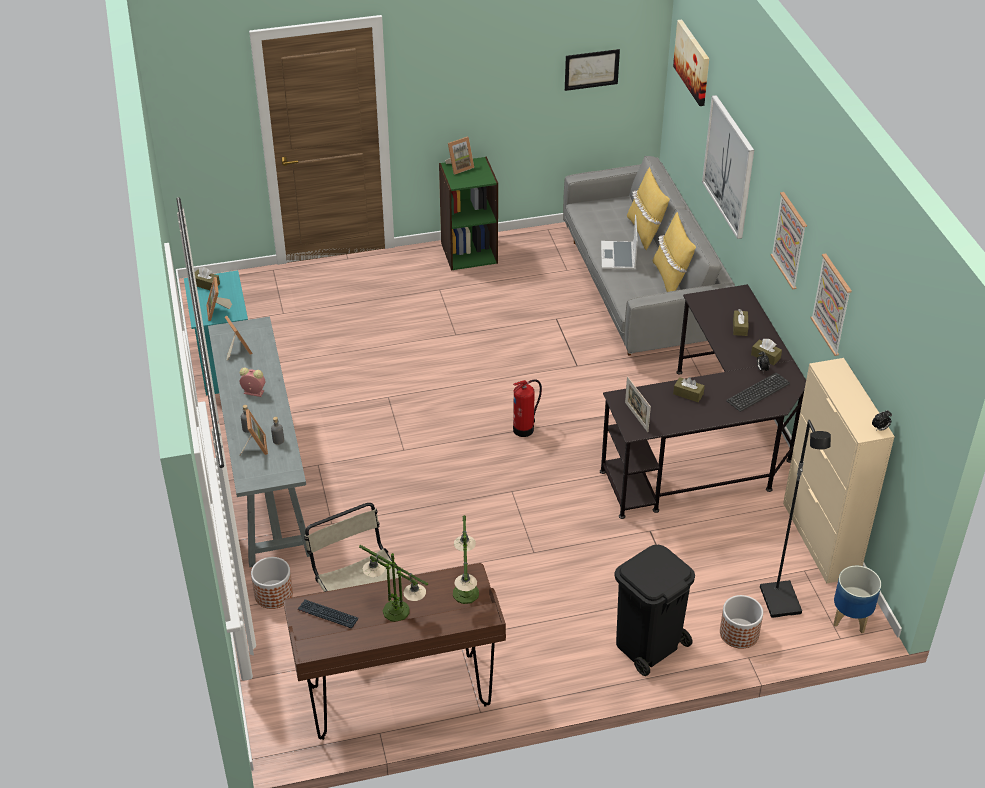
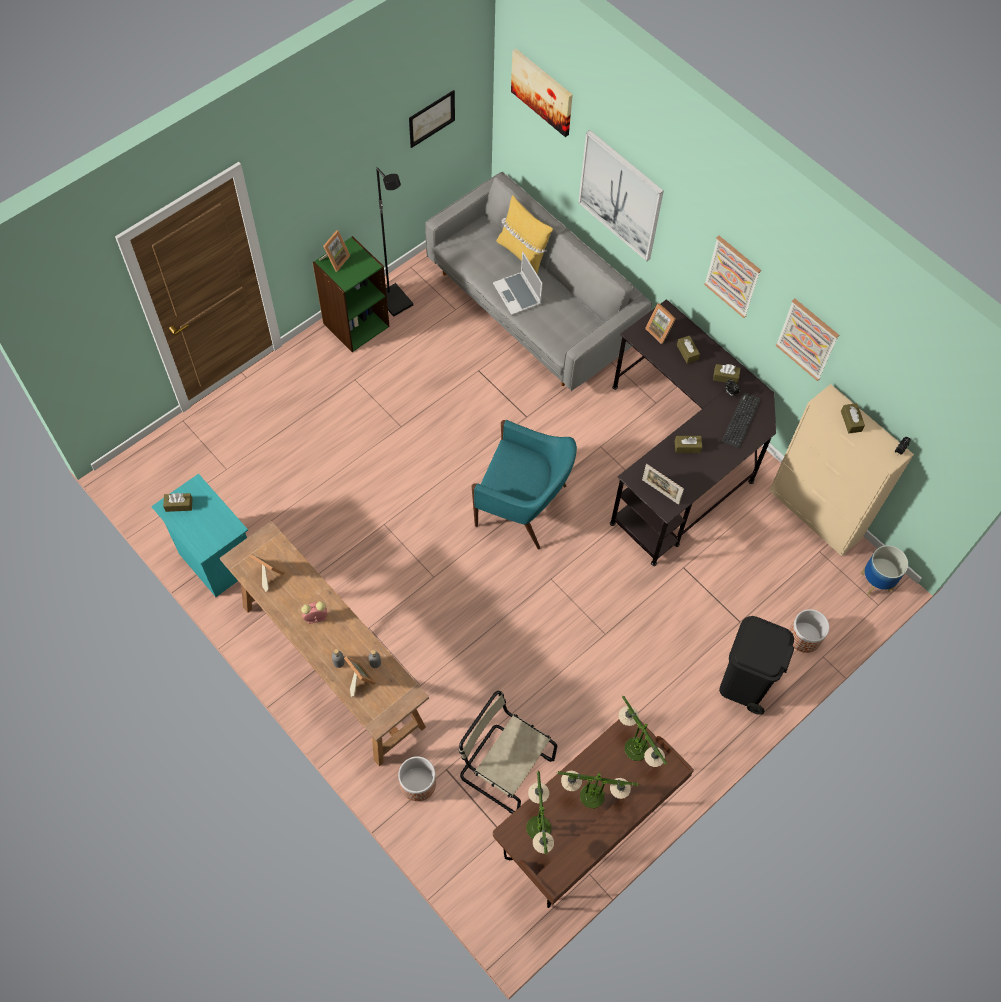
camera: 30 degrees left, 20 degrees up
(218, 312) = (213, 533): picture frame -> picture frame (660, 331)
(265, 478) = (331, 665): grey console table -> brown console table
(328, 614) = (538, 828): keyboard -> table lamp
(525, 429) = (523, 506): fire extinguisher -> turquoise armchair
(671, 278) = (575, 301): yellow pillow -> none
(781, 601) = (818, 590): black floor lamp -> black floor lamp (395, 301)
(844, 390) = (851, 421): none -> brown tissue box

